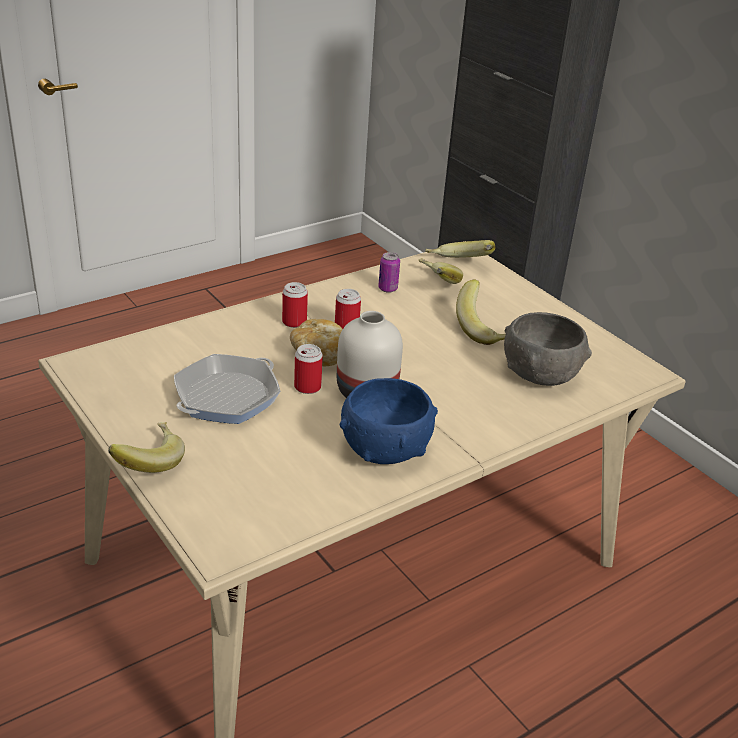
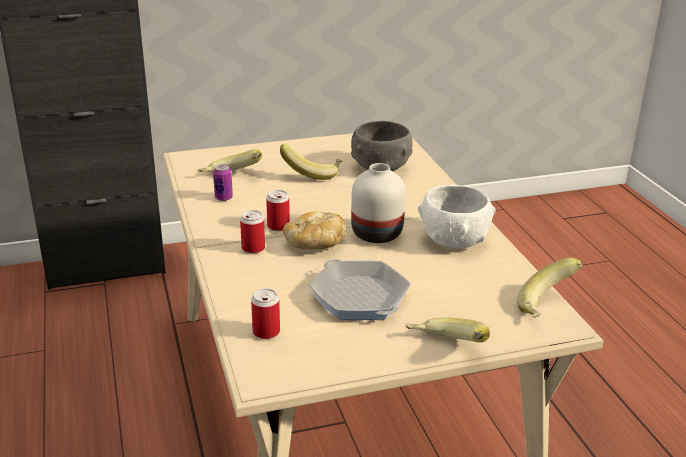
camera: 70 degrees left, 5 degrees down
(307, 387) = (360, 258): can -> can (266, 332)
(385, 449) = (453, 239): blue bowl -> white bowl
(458, 265) = (206, 163): banana -> banana (548, 307)

